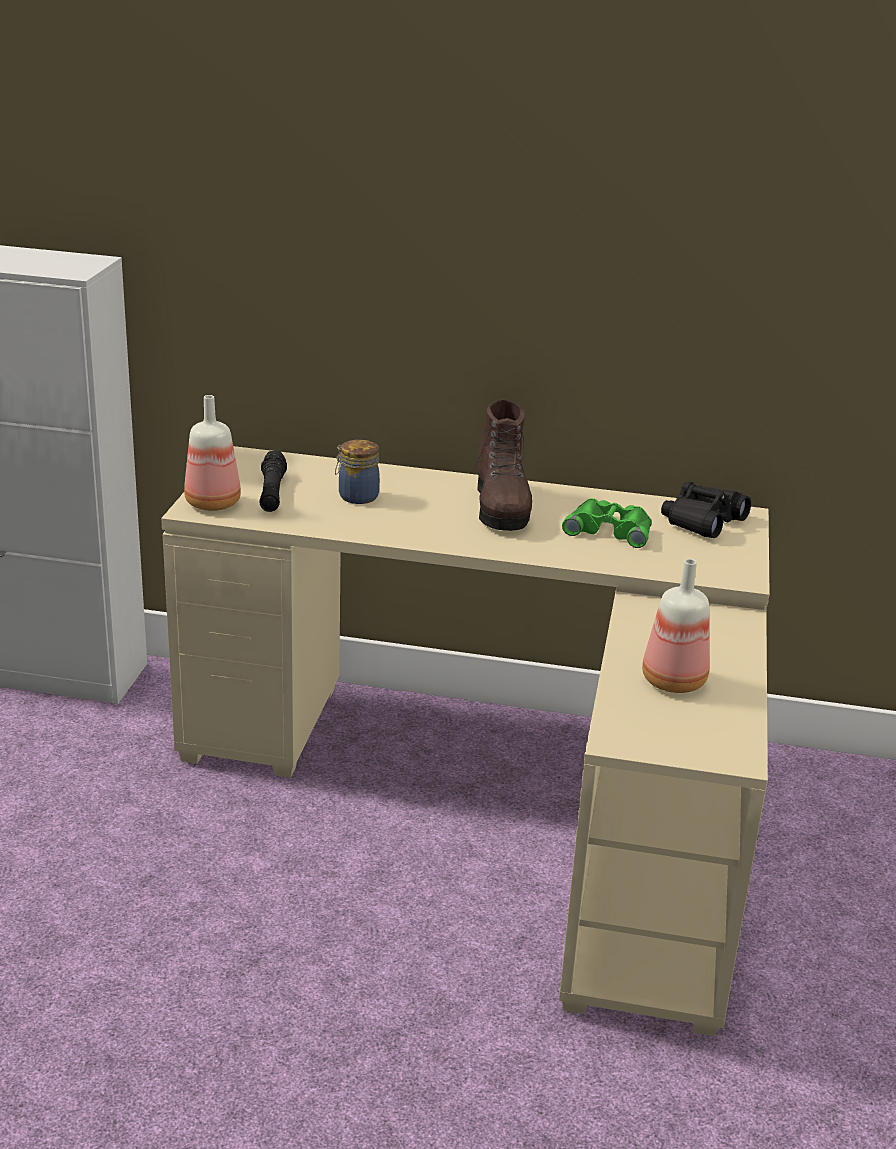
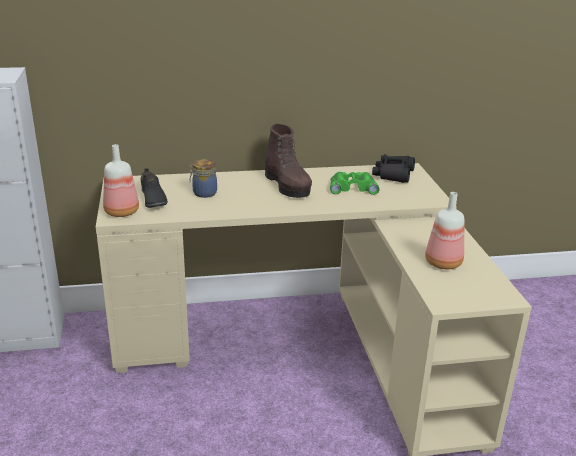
camera: 20 degrees left, 0 degrees up
(272, 492) = (152, 199): black flashlight -> black shoe

